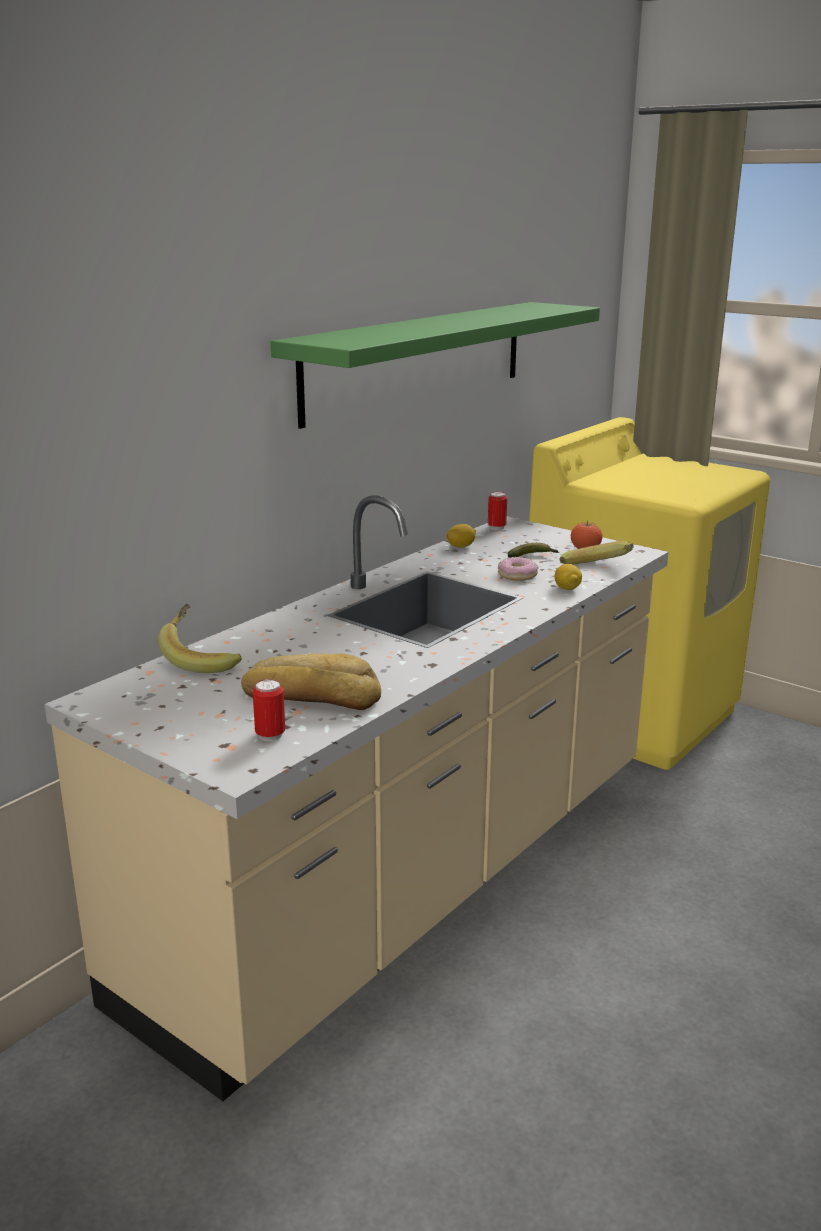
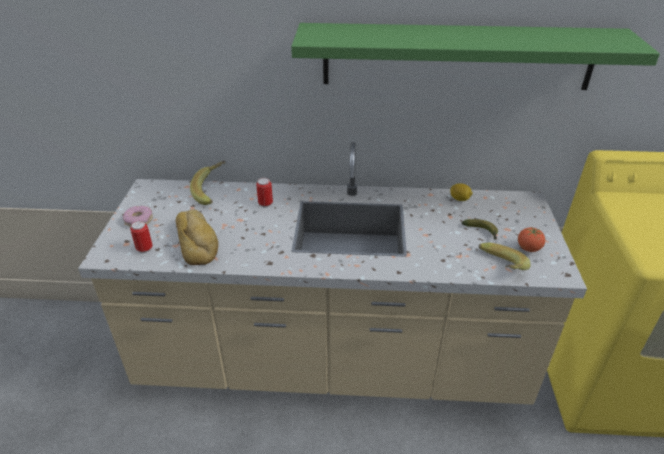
camera: 55 degrees right, 15 degrees up
(496, 527) = (513, 198): can -> can (265, 204)
(517, 575) = (441, 239): donut -> donut (139, 220)
(567, 588) = (444, 268): lemon -> none

